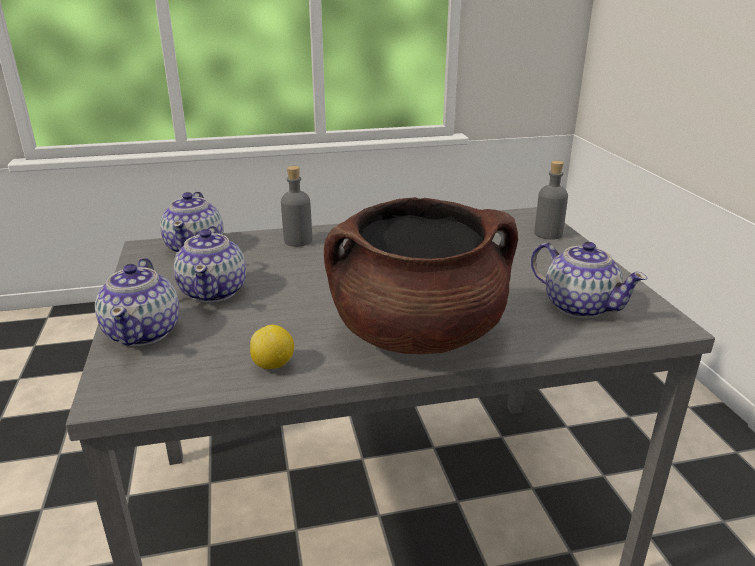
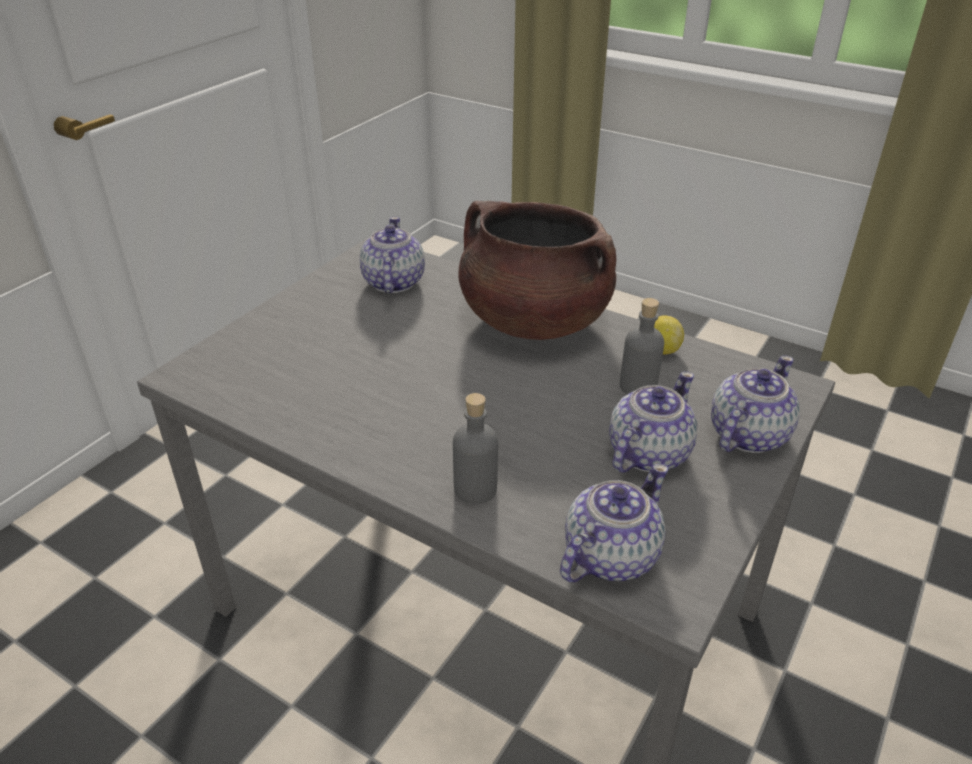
camera: 135 degrees left, 10 degrees up
(548, 234) = (242, 344): grey bottle -> grey bottle (638, 387)

